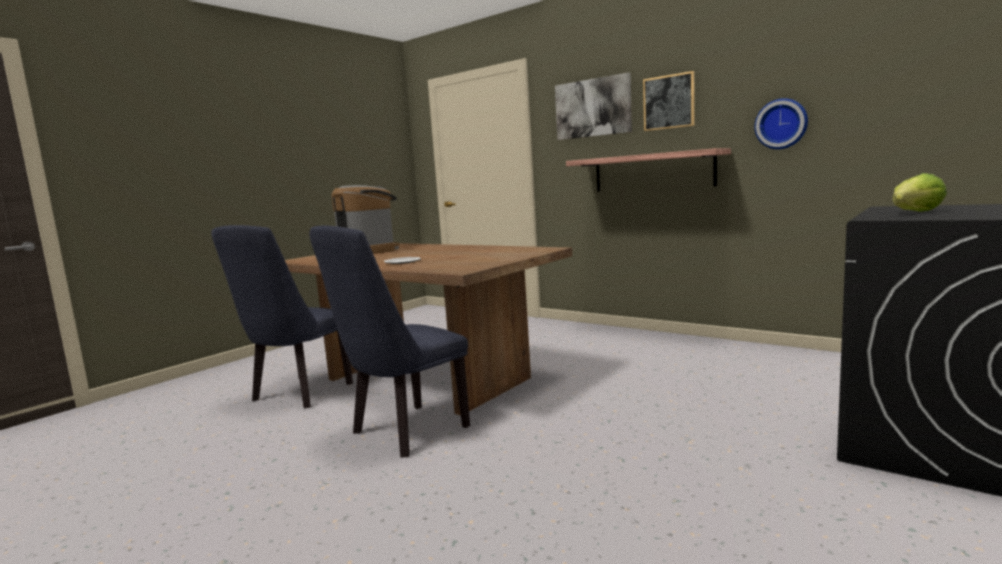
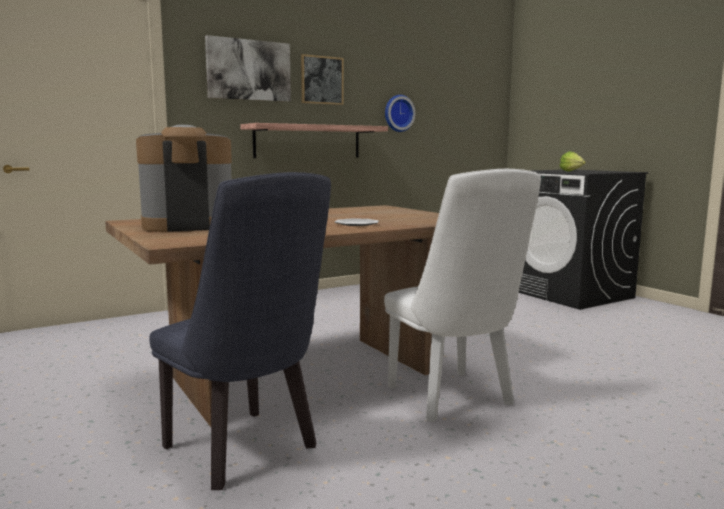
camera: 70 degrees left, 0 degrees up
(403, 433) = (454, 400): blue chair -> white chair

